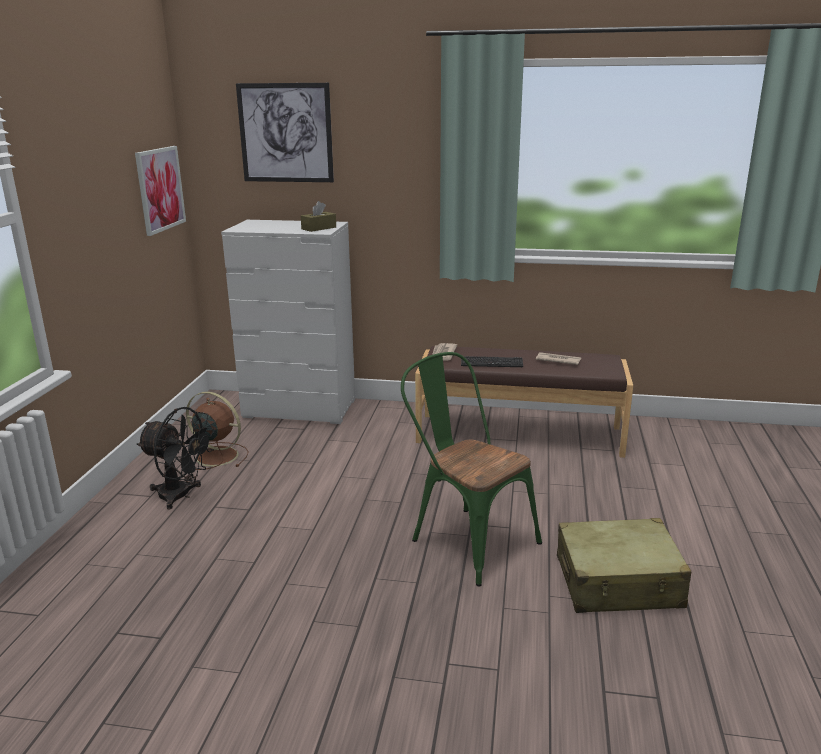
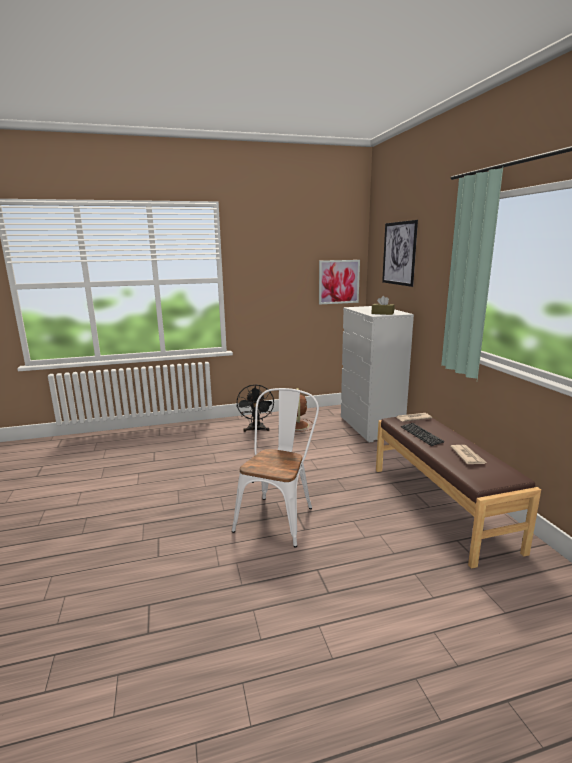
camera: 65 degrees right, 5 degrees down
(466, 539) = (278, 516): green chair -> white chair
(618, 582) = (270, 593): beige suitcase -> none

